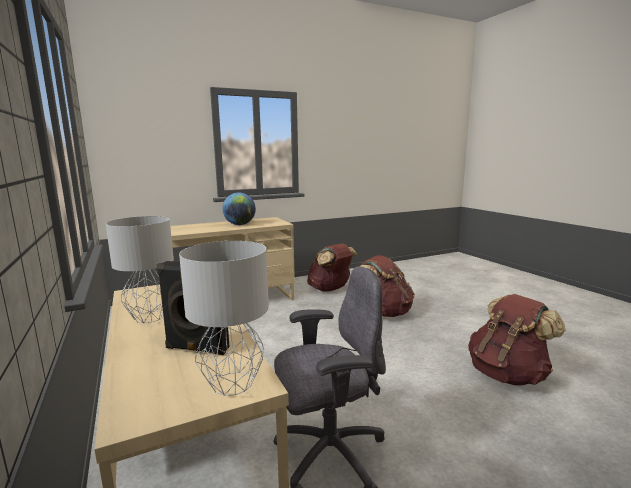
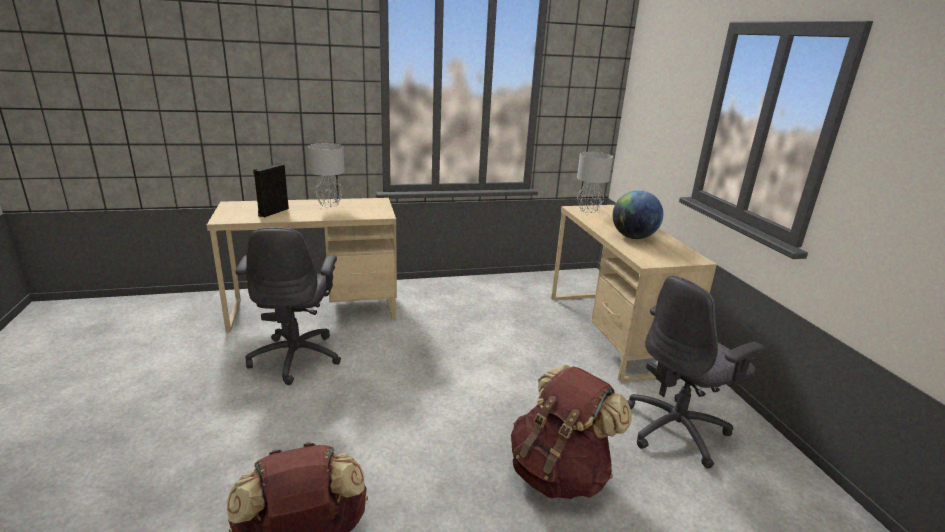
camera: 100 degrees right, 10 degrees up
(231, 384) = (229, 216): grey table lamp -> grey table lamp (587, 210)
(330, 289) = (677, 430): brown backpack -> grey office chair

